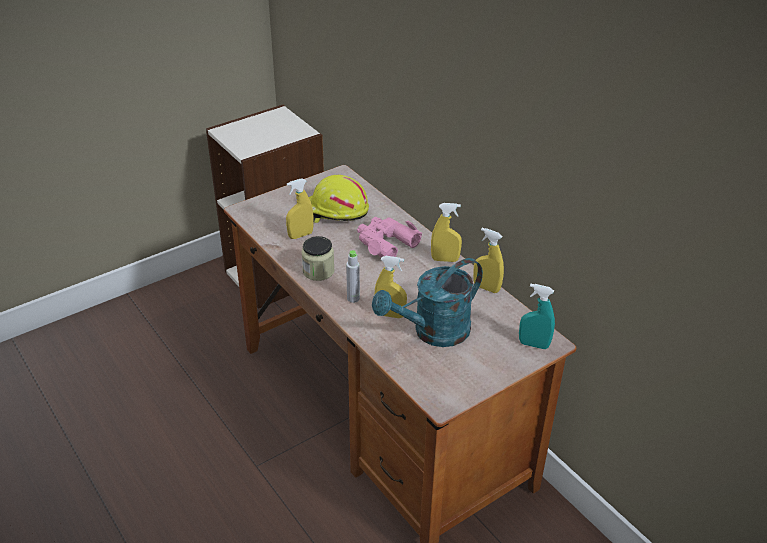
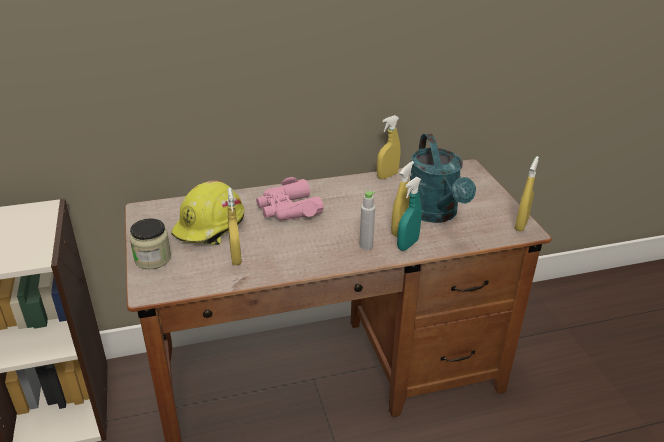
camera: 70 degrees left, 5 degrees down
(318, 271) = (309, 258): jar -> jar (153, 259)
(445, 259) = (336, 185): yellow spray bottle -> yellow spray bottle (521, 225)
(533, 344) = (467, 174): turquoise spray bottle -> turquoise spray bottle (407, 245)

